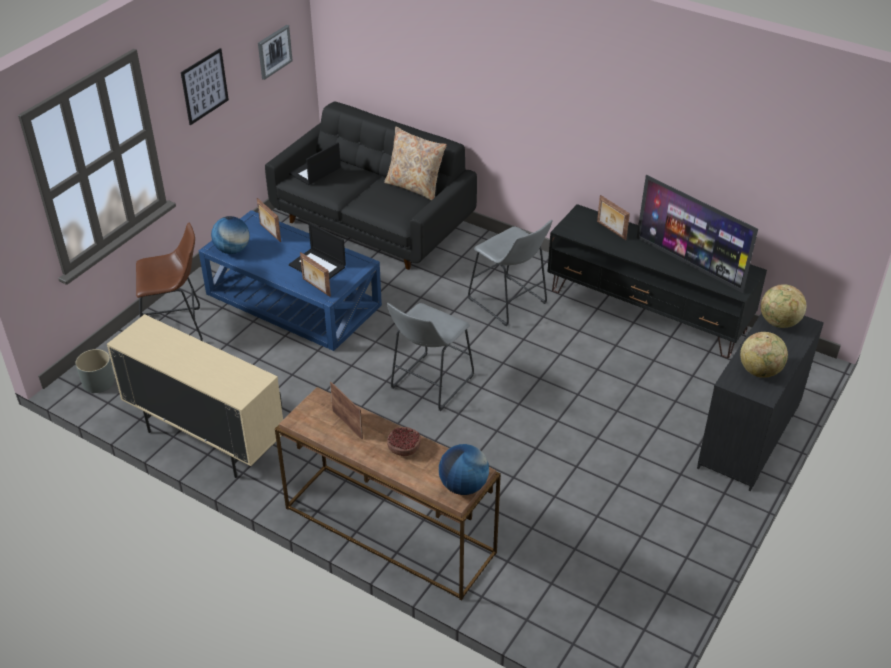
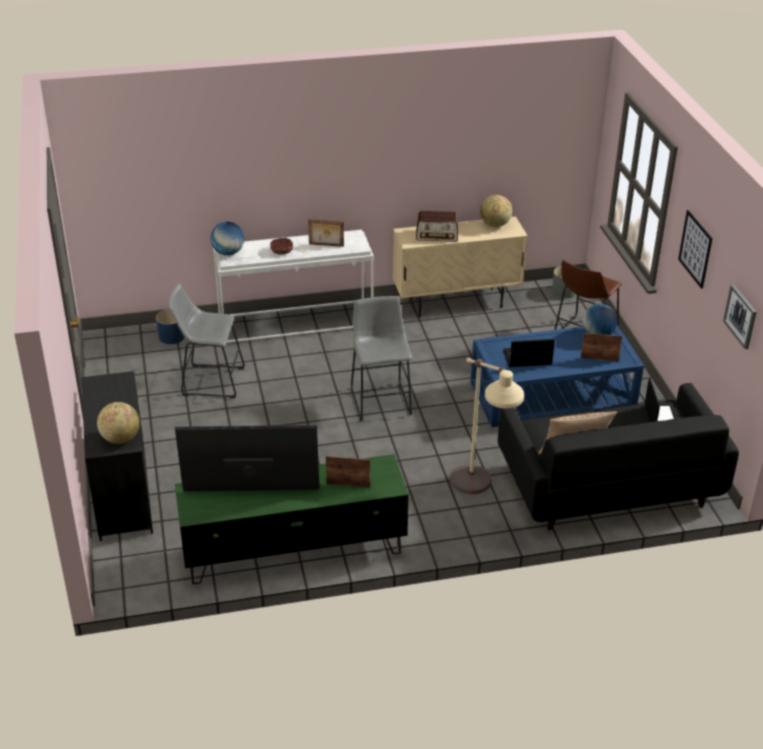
camera: 135 degrees right, 5 degrees down
(218, 370) = (437, 235): none -> radio
(316, 288) = (502, 344): picture frame -> none
(387, 530) = (296, 322): brown console table -> white console table
(472, 265) = (479, 499): none -> beige floor lamp
(509, 303) = (406, 486): grey stool -> grey stool (209, 381)
(543, 608) = (171, 336): none -> blue planter
(648, 310) = (293, 550): black tv stand -> green tv stand
(760, 371) = (108, 395): globe -> globe (494, 225)

